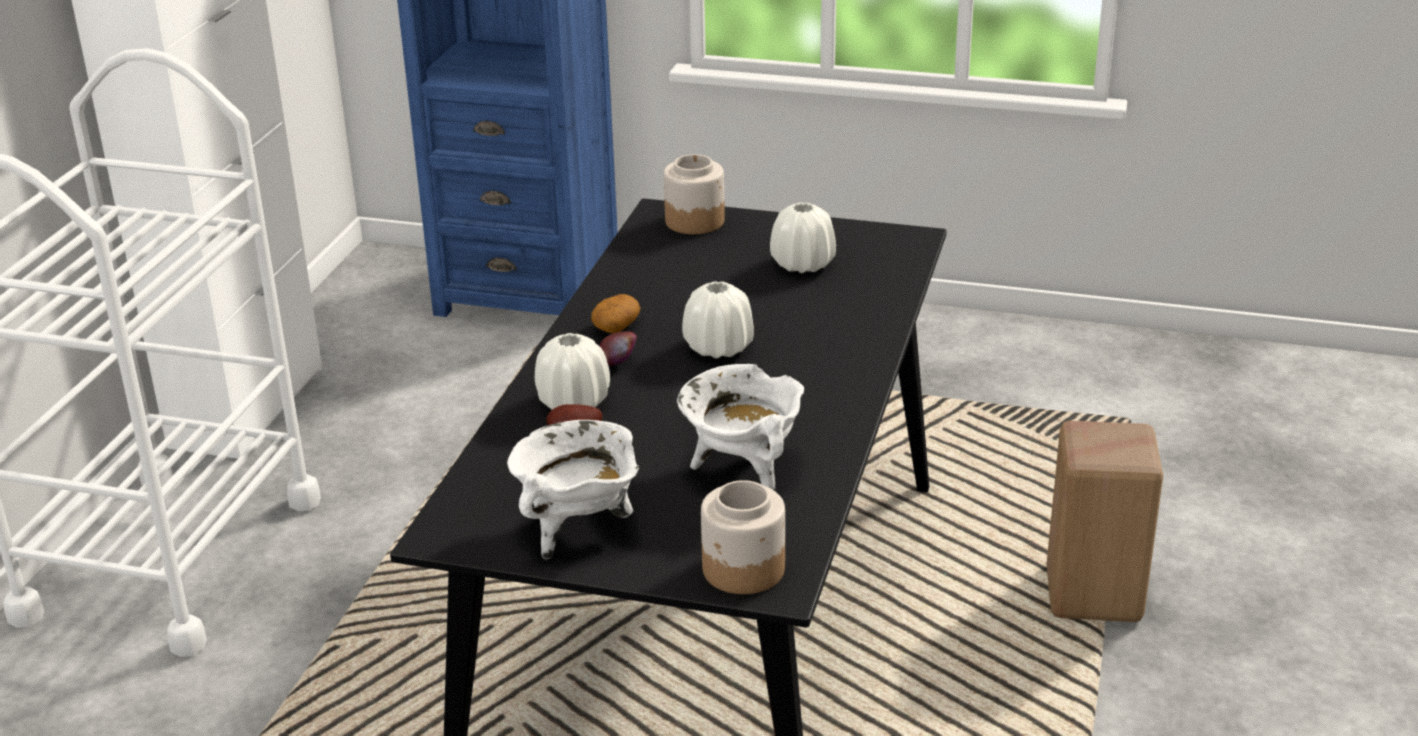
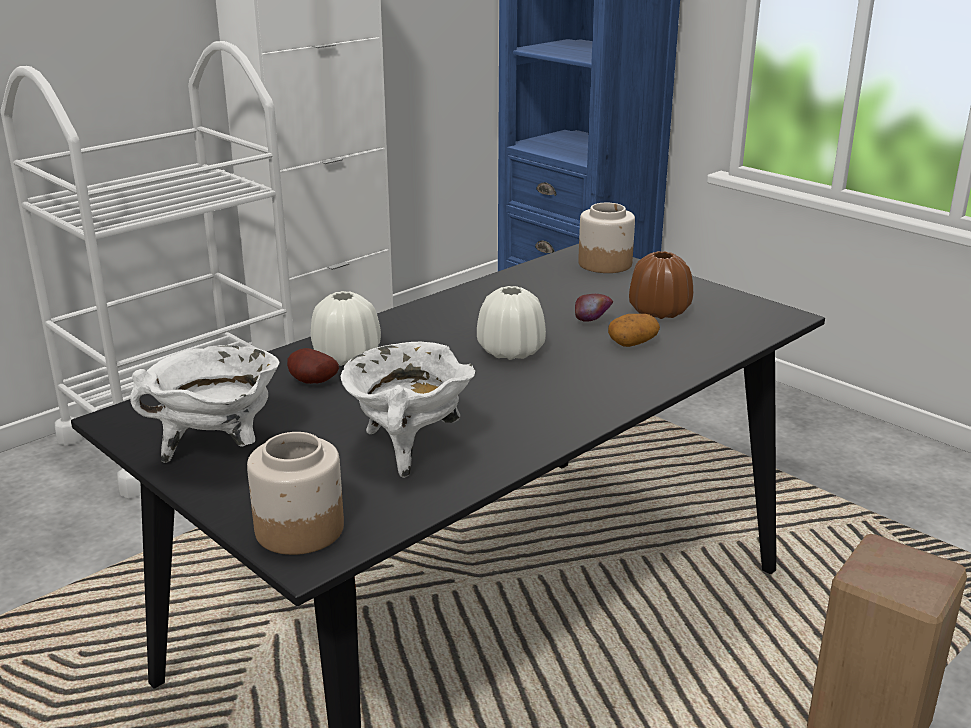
camera: 30 degrees right, 5 degrees down
(616, 326) = (450, 316): potato -> potato (632, 342)
(618, 364) = (417, 341): apple -> apple (592, 323)
(802, 264) = (659, 312): white vase -> brown vase

